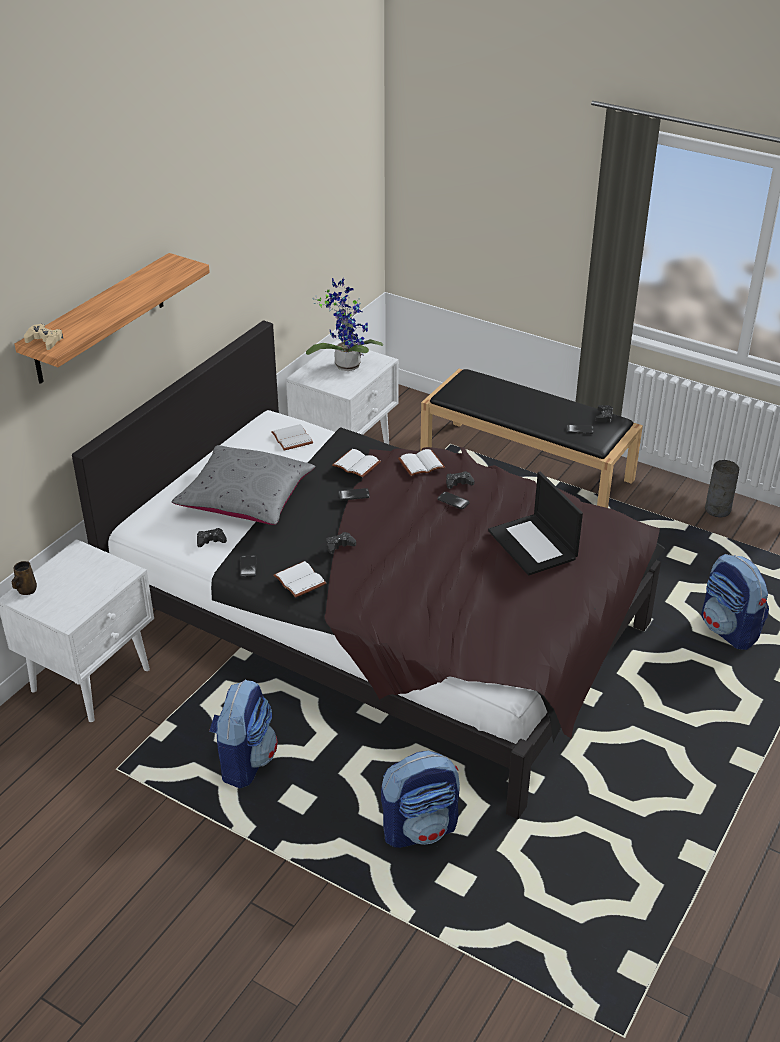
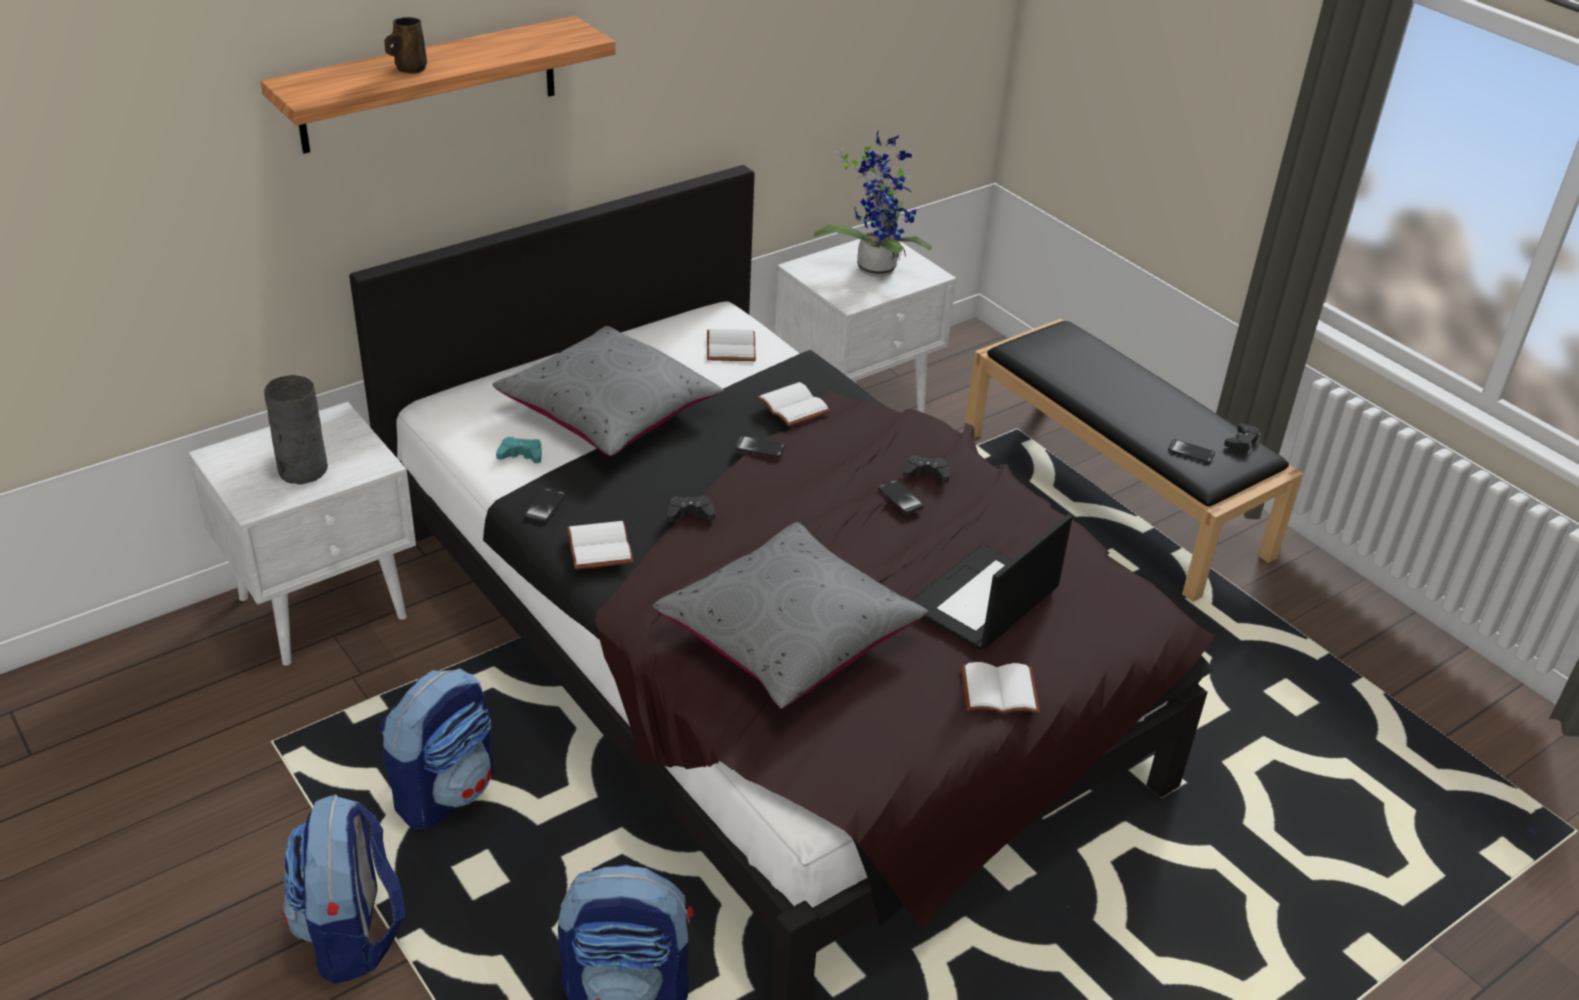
camera: 20 degrees right, 0 degrees up
(26, 590) = (234, 450): brown mug -> brown mug (409, 69)
(44, 341) = (301, 86): beige game controller -> none
(211, 541) = (521, 455): black game controller -> turquoise game controller
(421, 465) = (887, 432): white book -> white book (998, 692)
(442, 597) = (788, 636): none -> grey pillow
(533, 545) = (983, 600): laptop -> laptop turned 45 degrees clockwise
(717, 510) = (1390, 644): grey vase -> grey vase (301, 470)
(729, 630) = (1308, 842): backpack -> backpack (351, 934)

